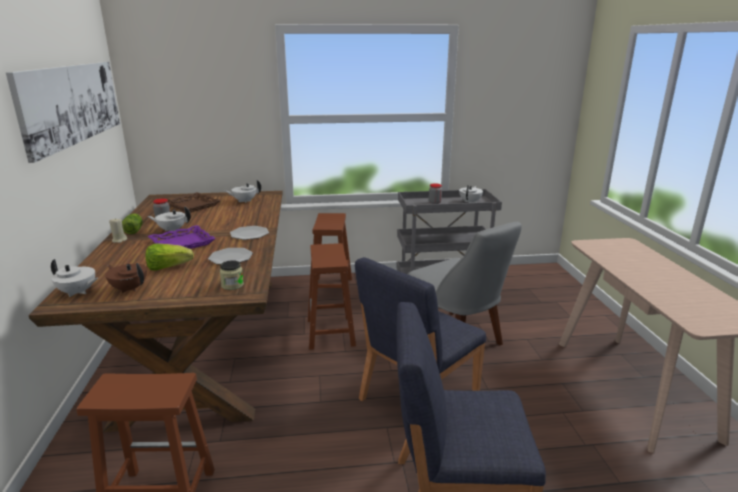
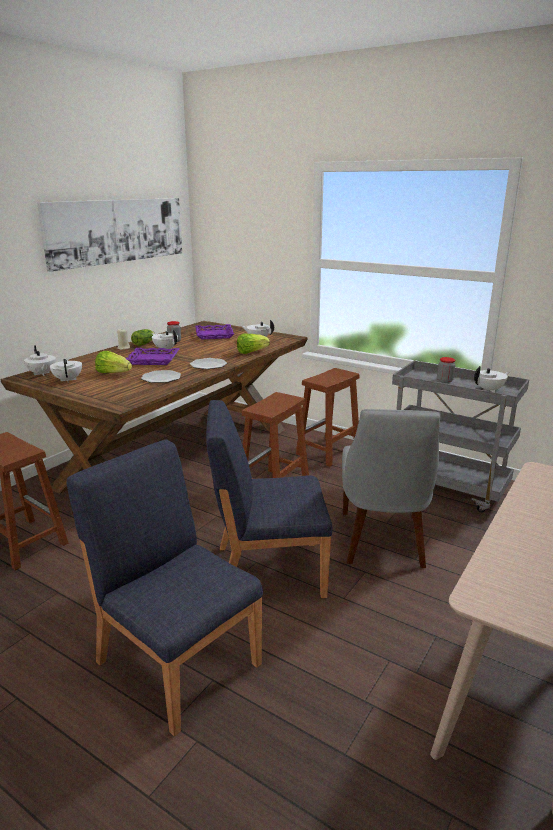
camera: 40 degrees right, 0 degrees up
(129, 289) = (68, 380): brown teapot -> white teapot
(192, 206) = (214, 335): brown tray -> purple tray
(232, 285) = (123, 396): jar -> none
(263, 213) = (251, 352): none -> lettuce

